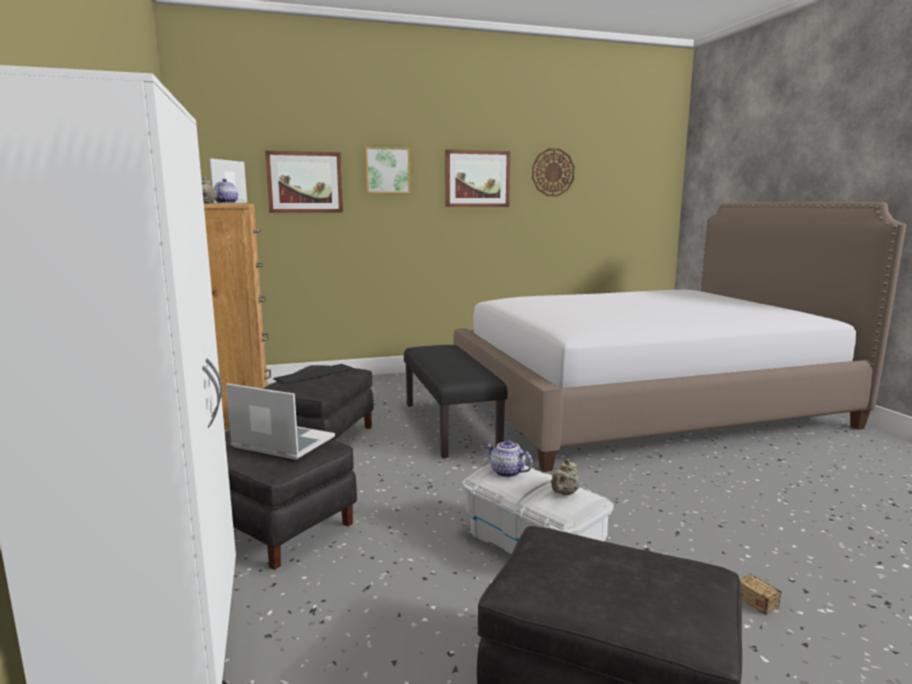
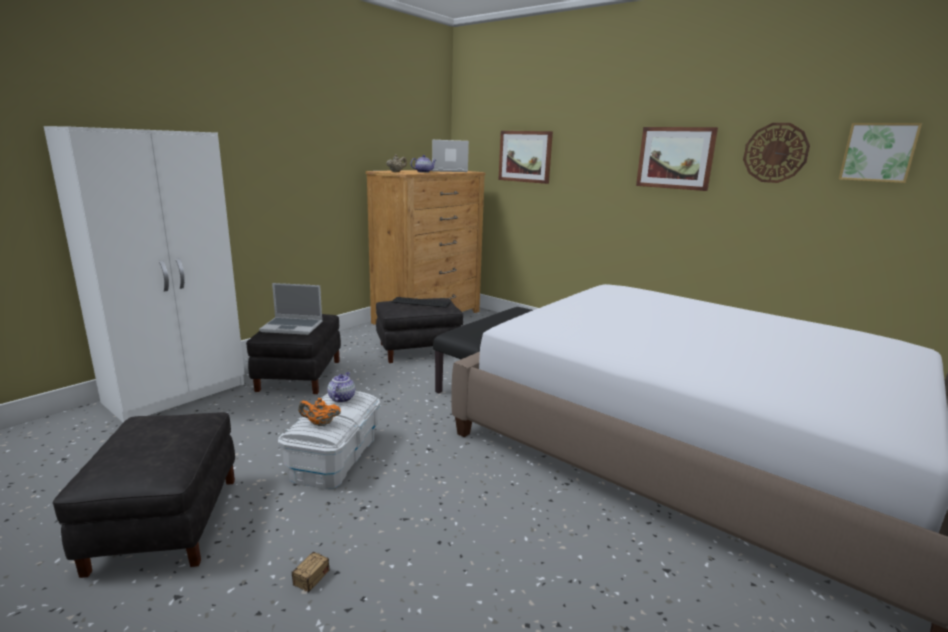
camera: 55 degrees right, 5 degrees up
(281, 443) = (293, 327): laptop -> laptop turned 105 degrees clockwise
(387, 170) = (588, 147): picture -> picture (878, 152)
(564, 493) = (320, 424): beige teapot -> orange teapot

